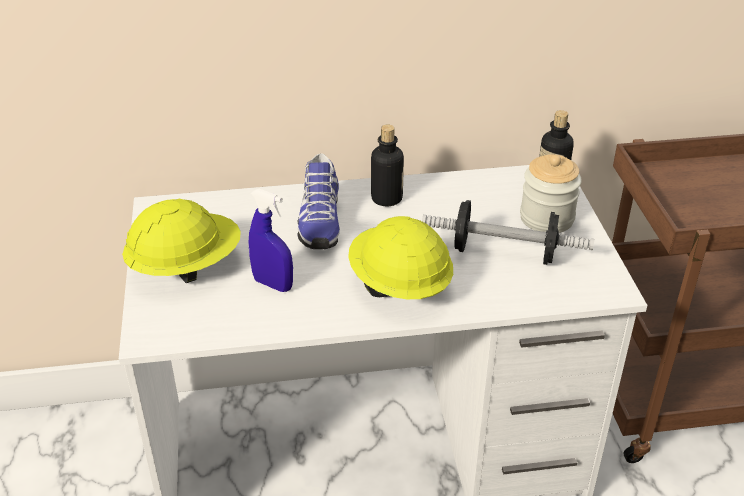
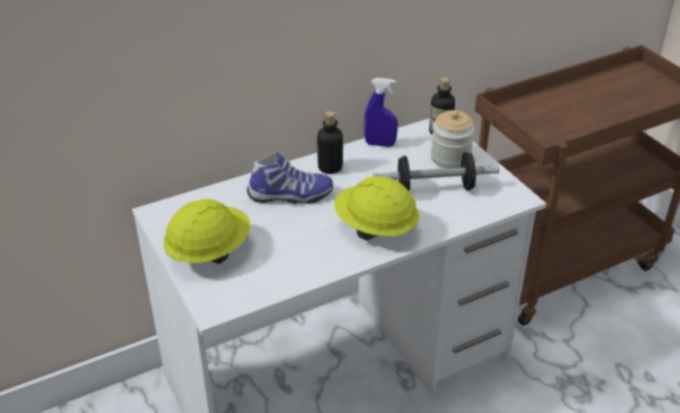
camera: 20 degrees left, 0 degrees up
(273, 284) = (284, 249): blue spray bottle -> blue spray bottle (380, 144)
(319, 222) = (290, 196): shoe -> shoe turned 75 degrees counterclockwise

